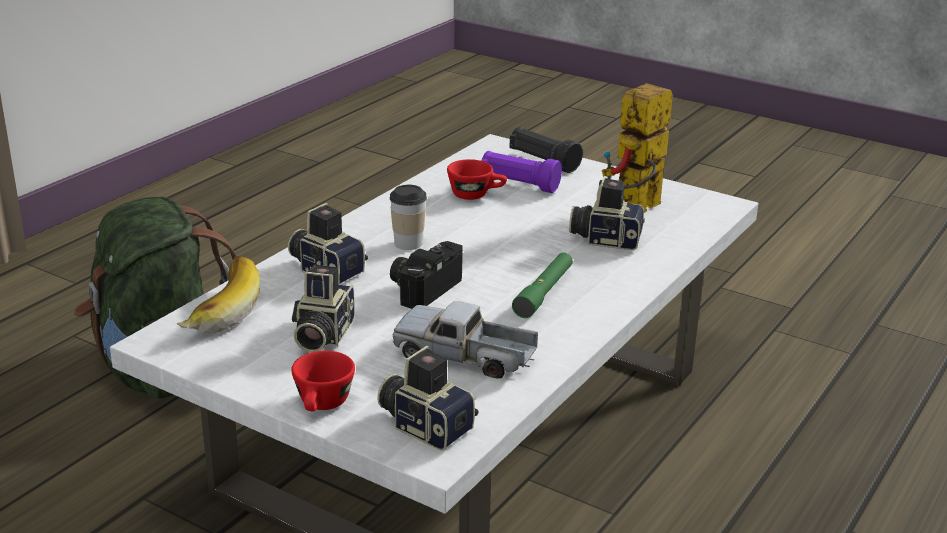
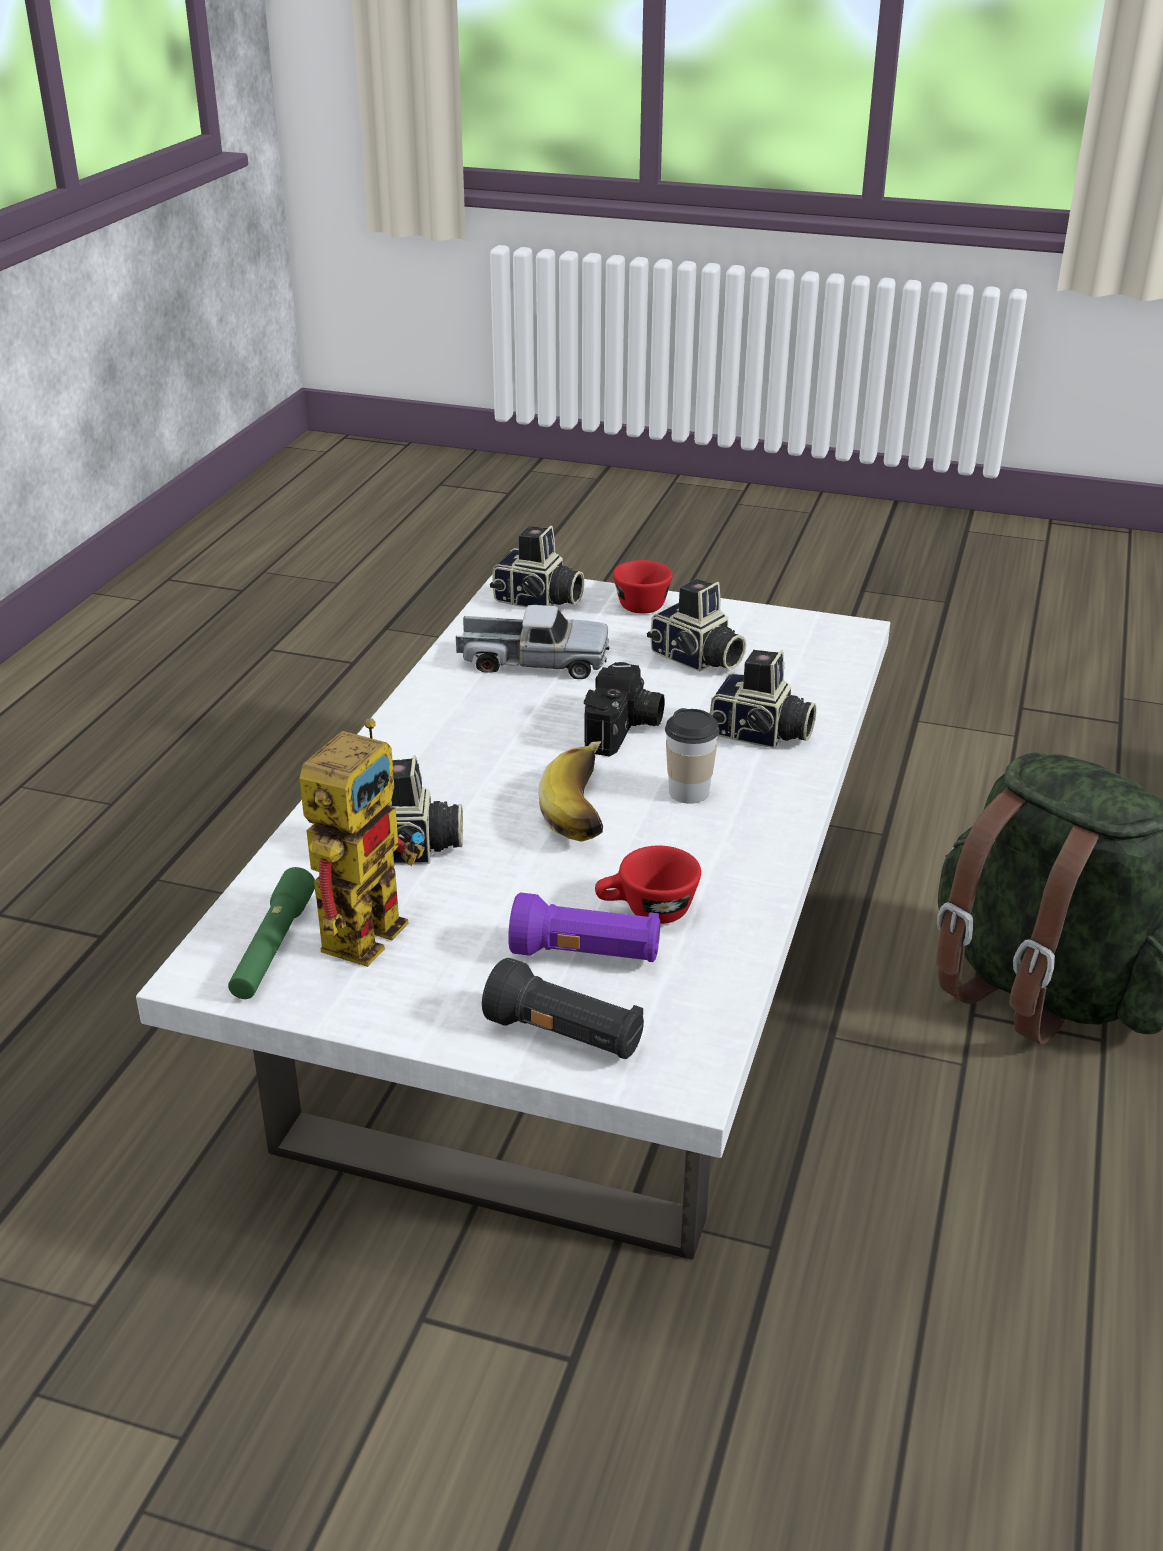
camera: 165 degrees right, 5 degrees up
(217, 311) = (828, 666): banana -> banana (589, 811)
(321, 335) = (696, 659): camera -> camera turned 135 degrees clockwise
(544, 292) = (473, 747): green flashlight -> green flashlight (273, 946)

